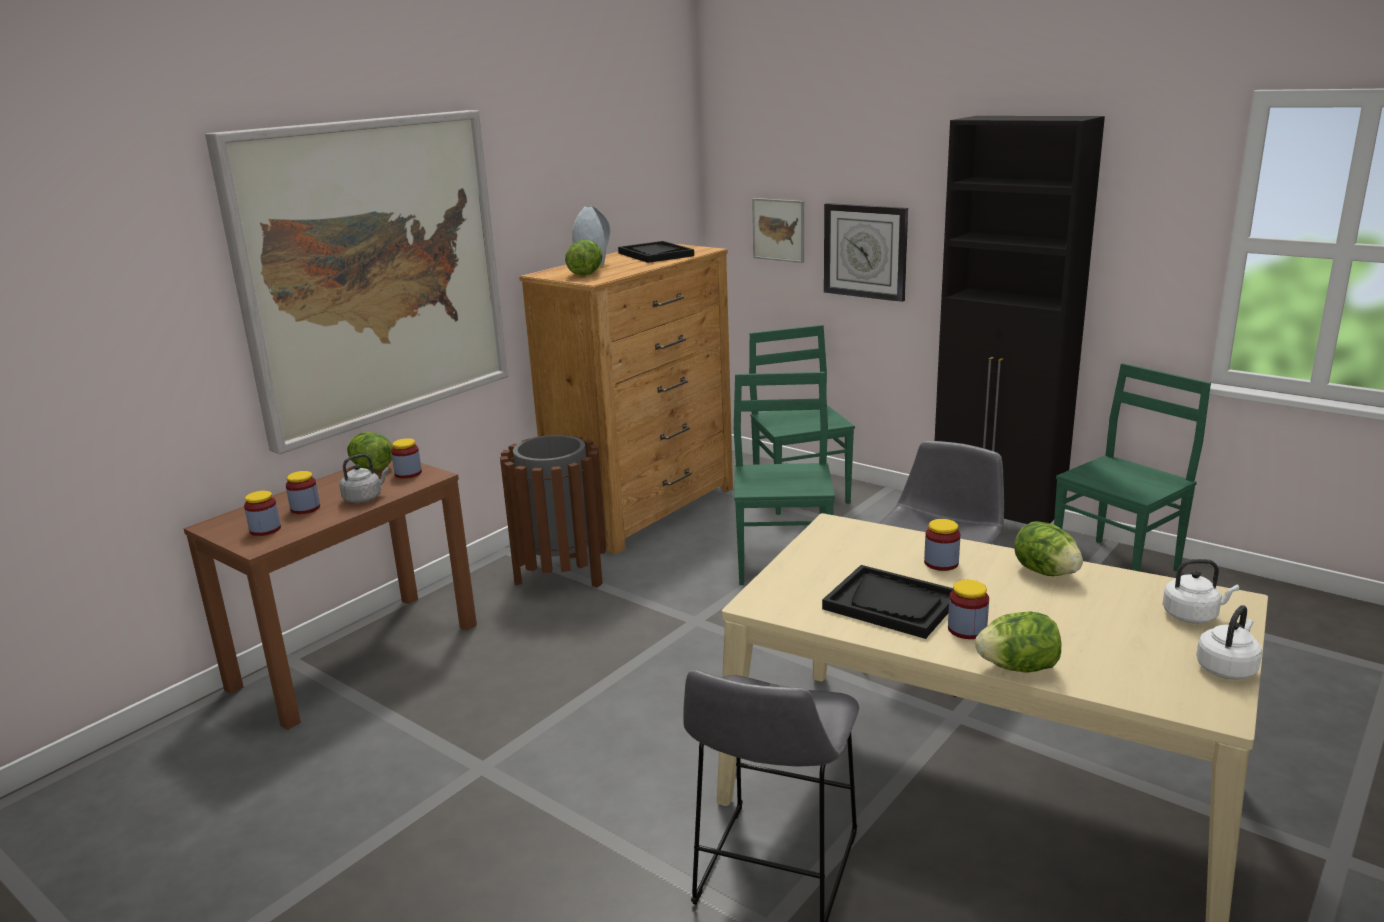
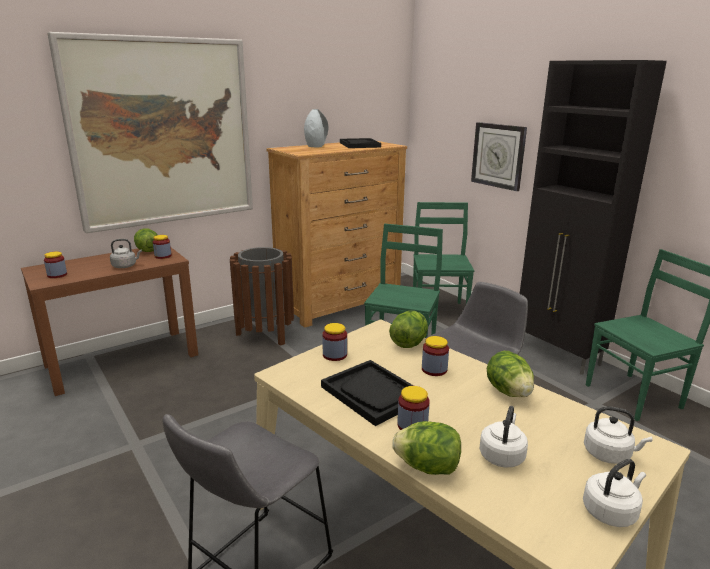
camera: 15 degrees right, 0 degrees up
(305, 508) = (90, 267): jar -> jar (334, 355)
(585, 274) = (303, 150): lettuce -> lettuce (409, 343)
(778, 230) = (449, 139): picture -> none
(1087, 639) = (502, 455): none -> white kettle

